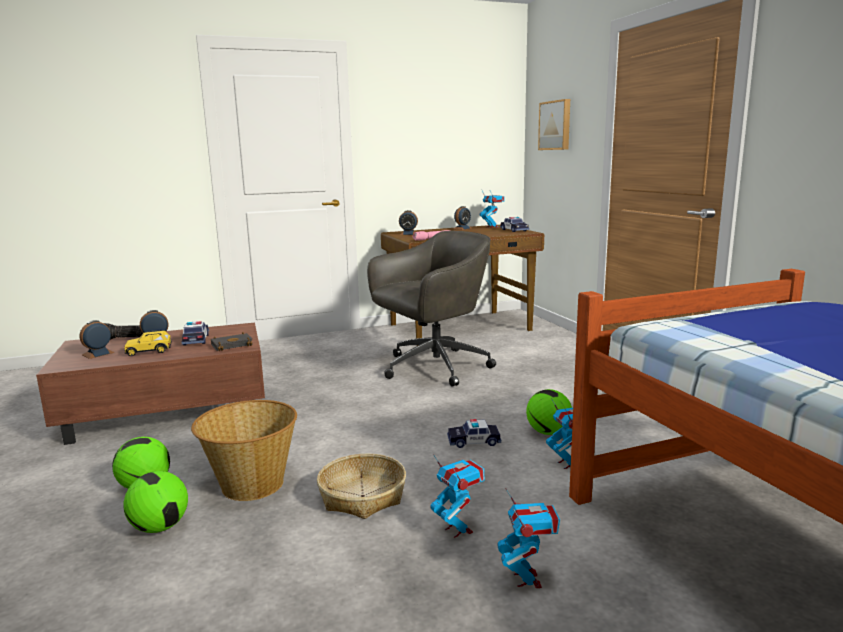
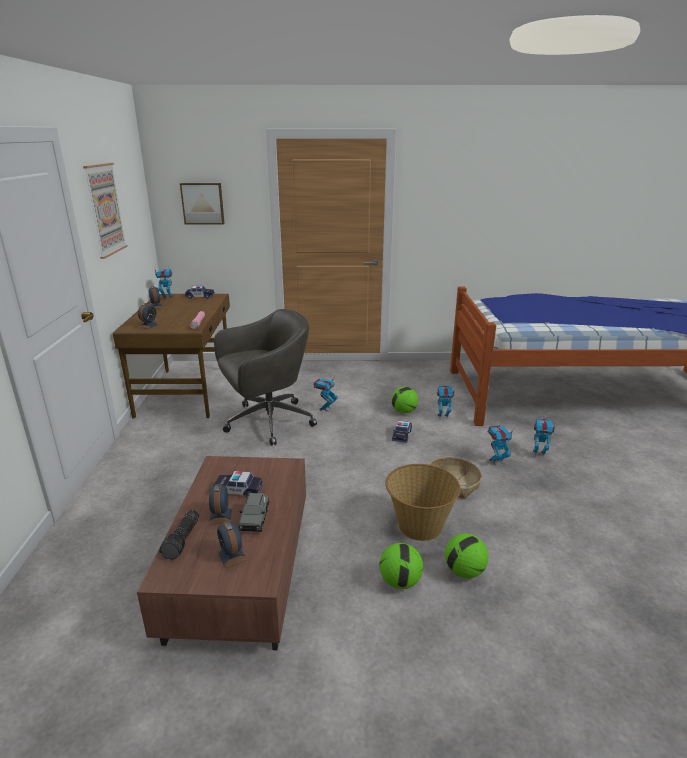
camera: 70 degrees left, 10 degrees up
(149, 351) = (254, 519): yellow toy car -> grey toy car
(232, 345) = (276, 470): black book -> none
(412, 119) = (105, 209): none -> picture
(433, 367) = (267, 422): grey office chair -> grey office chair turned 75 degrees clockwise
(497, 386) = (325, 408): none -> toy robot

